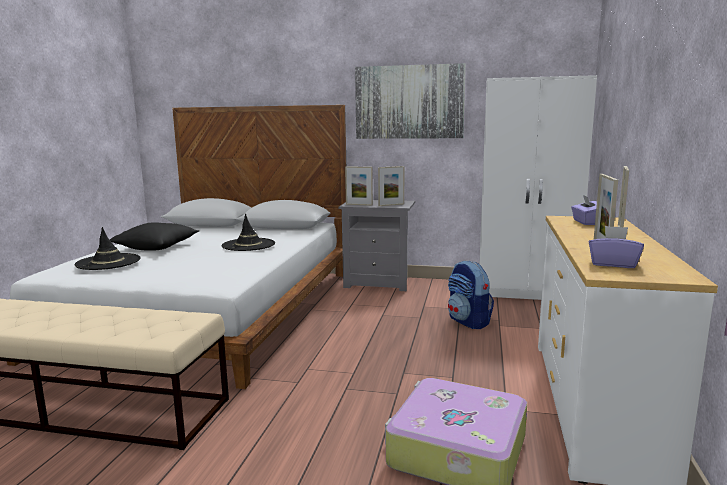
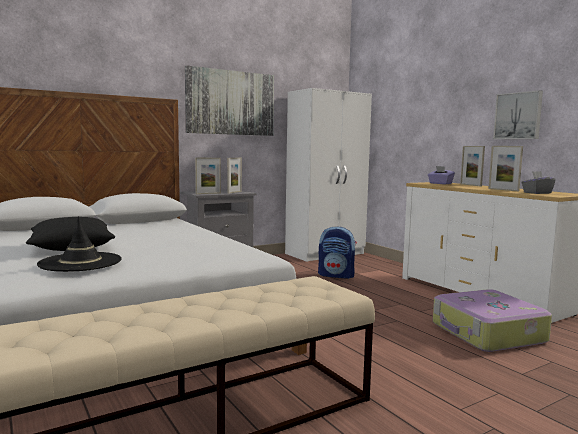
camera: 45 degrees left, 5 degrees down
(248, 245) = (170, 233): black hat -> none
(612, 264) = (537, 193): purple tissue box -> grey tissue box
(682, 120) = (518, 116): none -> picture

